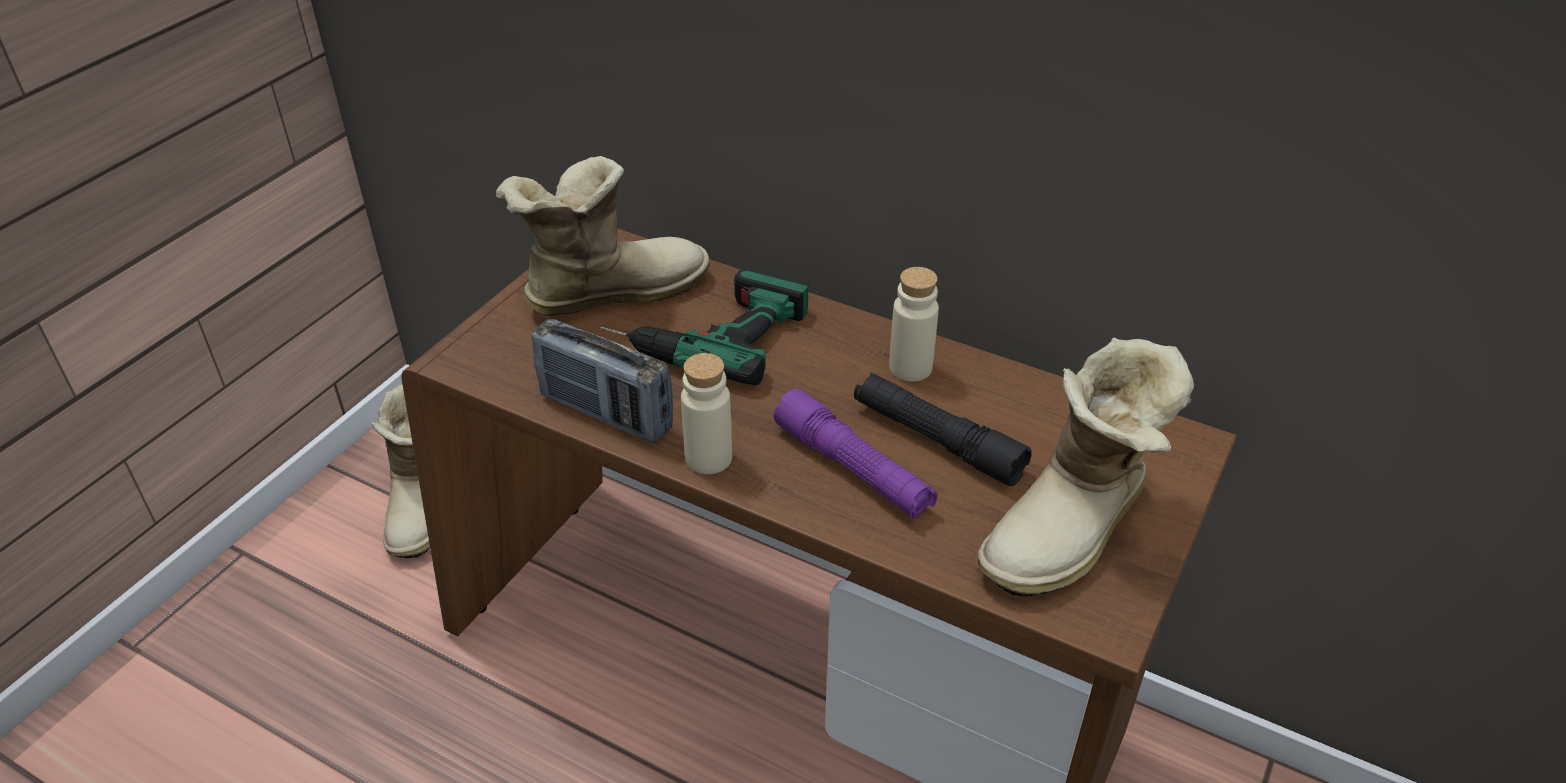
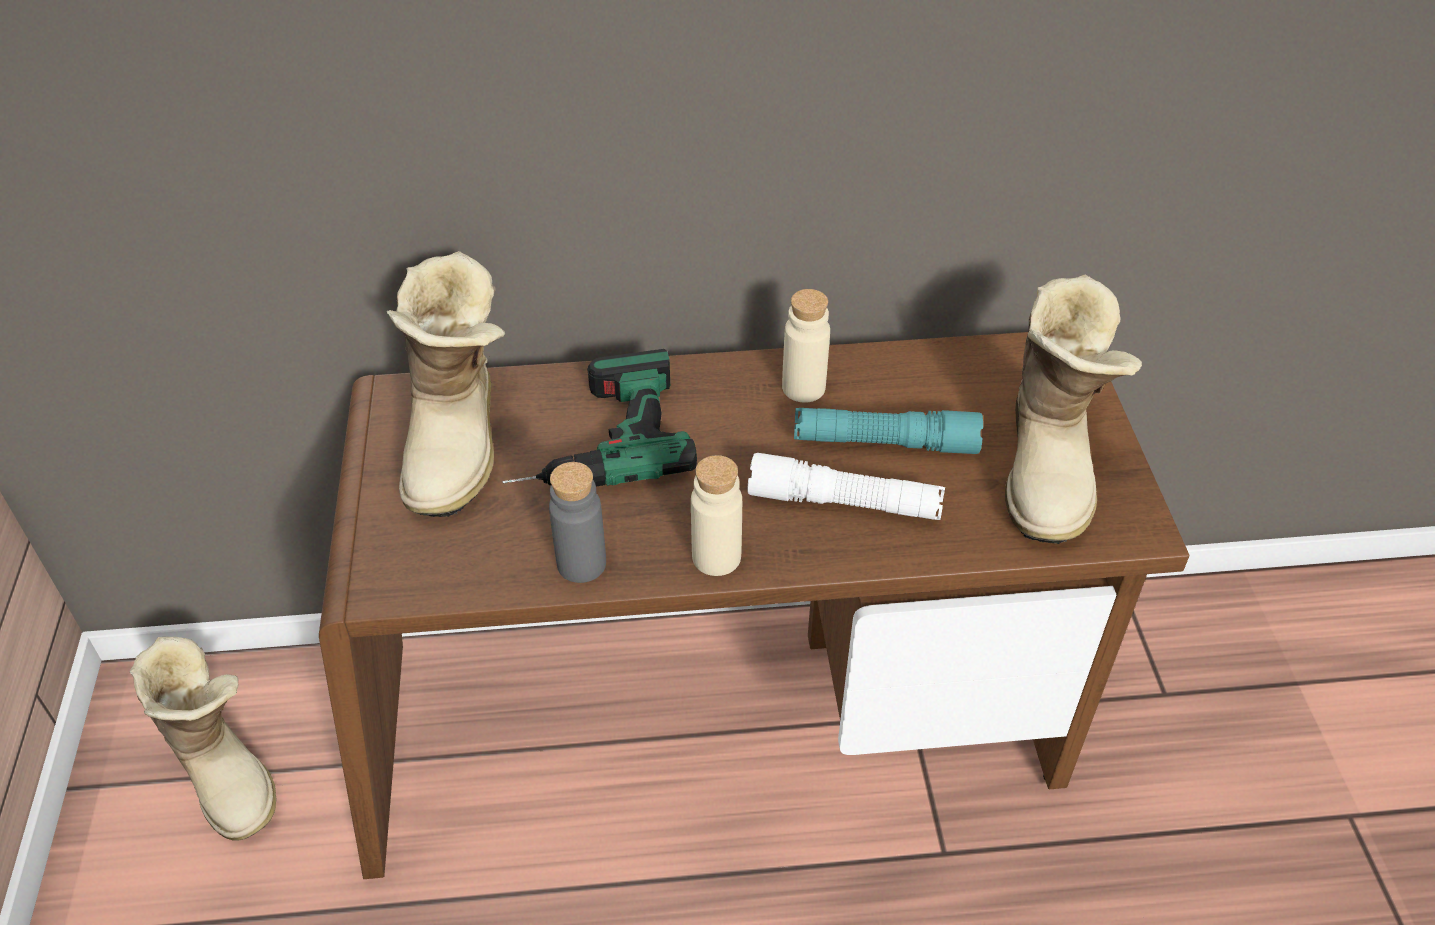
camera: 35 degrees left, 5 degrees up
(606, 413) = (581, 564): radio -> grey bottle
(610, 290) = (460, 441): boot -> boot turned 150 degrees clockwise
(853, 469) = (844, 503): purple flashlight -> white flashlight
(937, 440) = (885, 443): black flashlight -> turquoise flashlight

